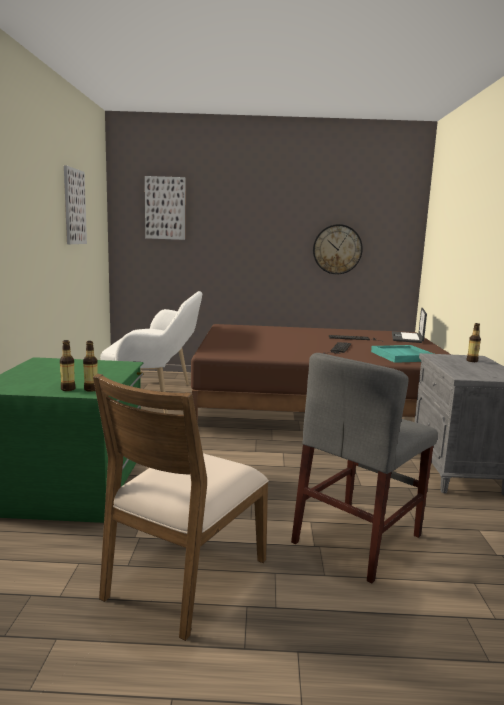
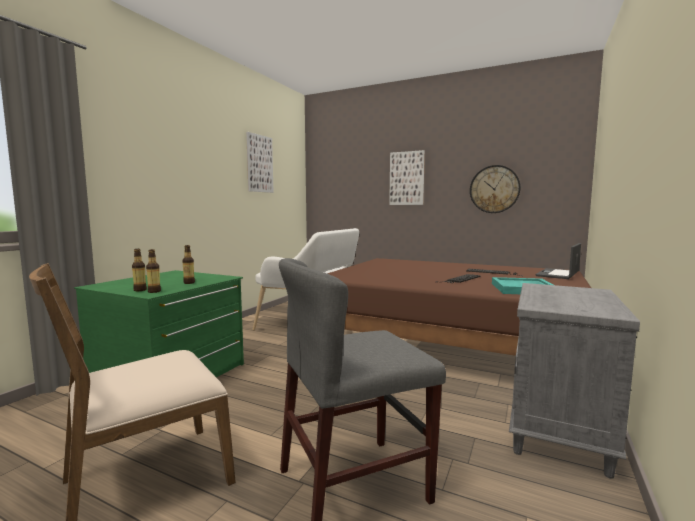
camera: 25 degrees right, 5 degrees down
(165, 208) = (345, 164): picture -> picture (406, 178)
(472, 361) = (580, 293): bottle -> bottle (189, 283)

